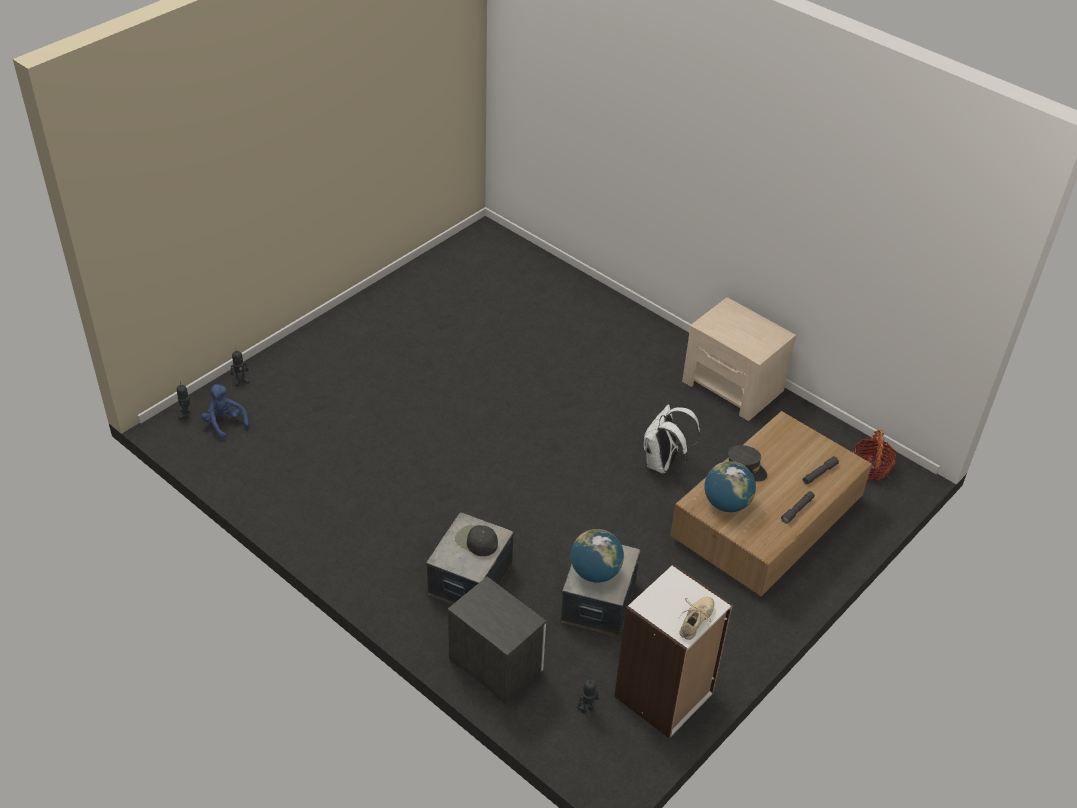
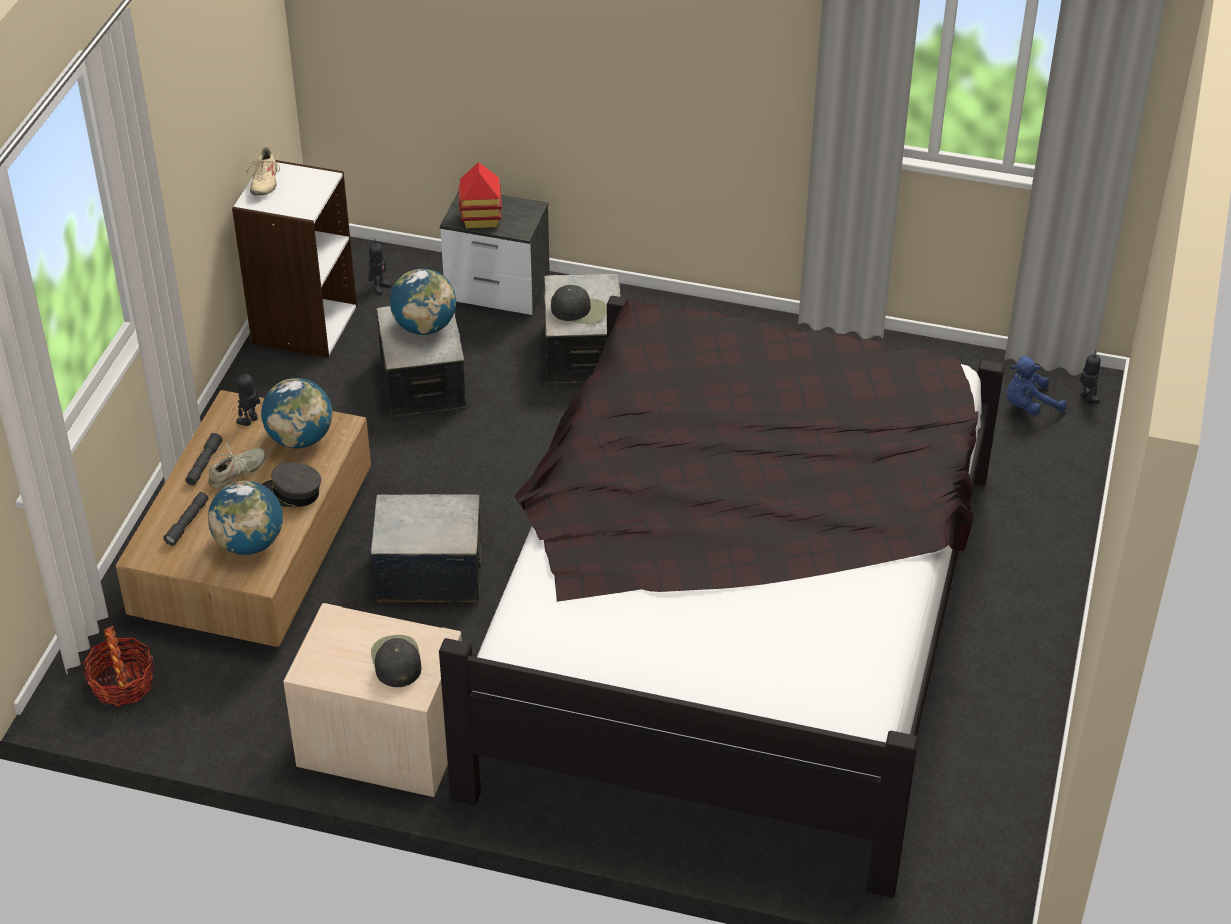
camera: 155 degrees right, 0 degrees up
(225, 423) = (1029, 406): blue plush toy -> blue plush toy turned 135 degrees clockwise
(241, 381) = (1074, 465): toy robot -> toy robot (250, 420)
(508, 372) = (735, 624): none -> black bed
(510, 613) = (481, 219): none -> toy house
(663, 464) = (429, 572): white backpack -> storage box
(732, 323) = (396, 661): none -> black cap
(777, 495) = (237, 473): none -> beige shoe
(784, 446) = (249, 543): none -> globe

